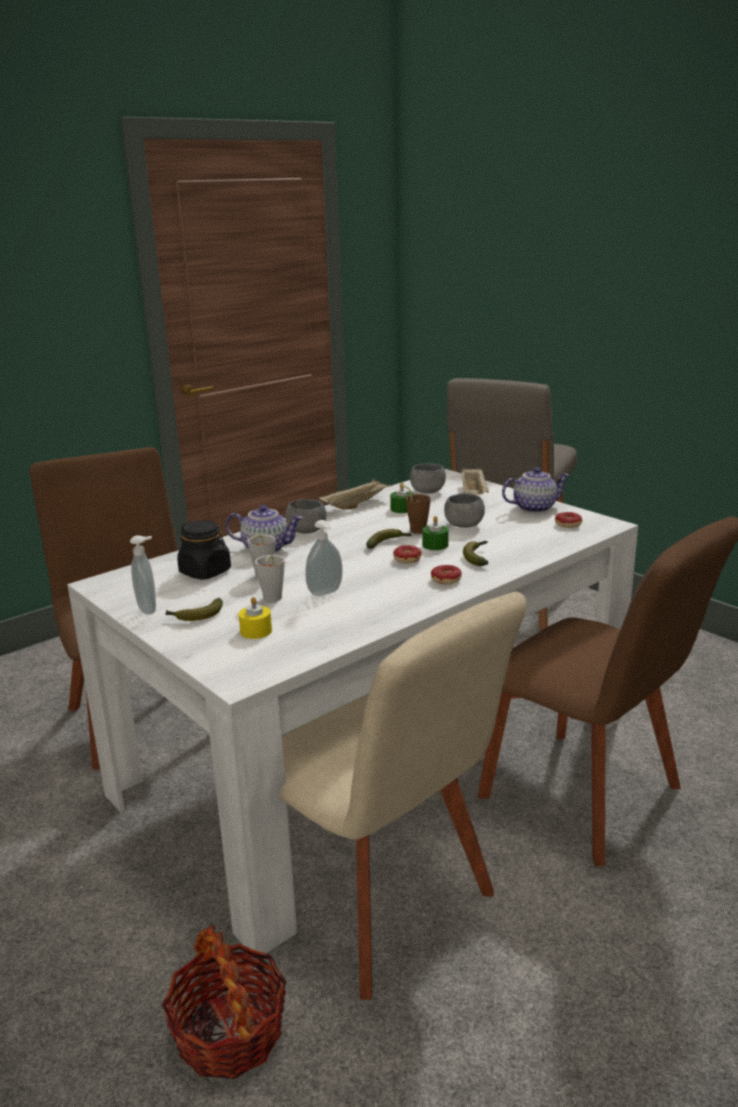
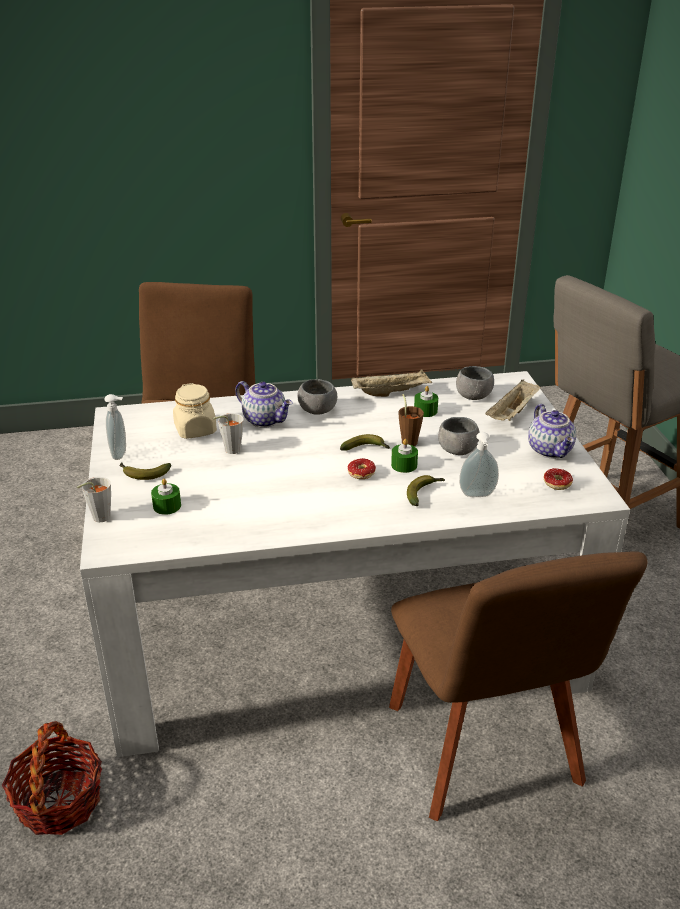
camera: 30 degrees right, 10 degrees up
(205, 572) = (195, 430): black jar -> beige jar
(256, 631) = (167, 506): yellow candle -> green candle
(271, 600) = (210, 478): grey cup -> grey cup (98, 519)
(326, 593) = (257, 486): soap dispenser -> soap dispenser (477, 495)
(383, 904) = (235, 761): beige chair -> none
(448, 582) = (365, 512): donut -> none
(534, 507) = (551, 450): teapot -> teapot turned 60 degrees clockwise

